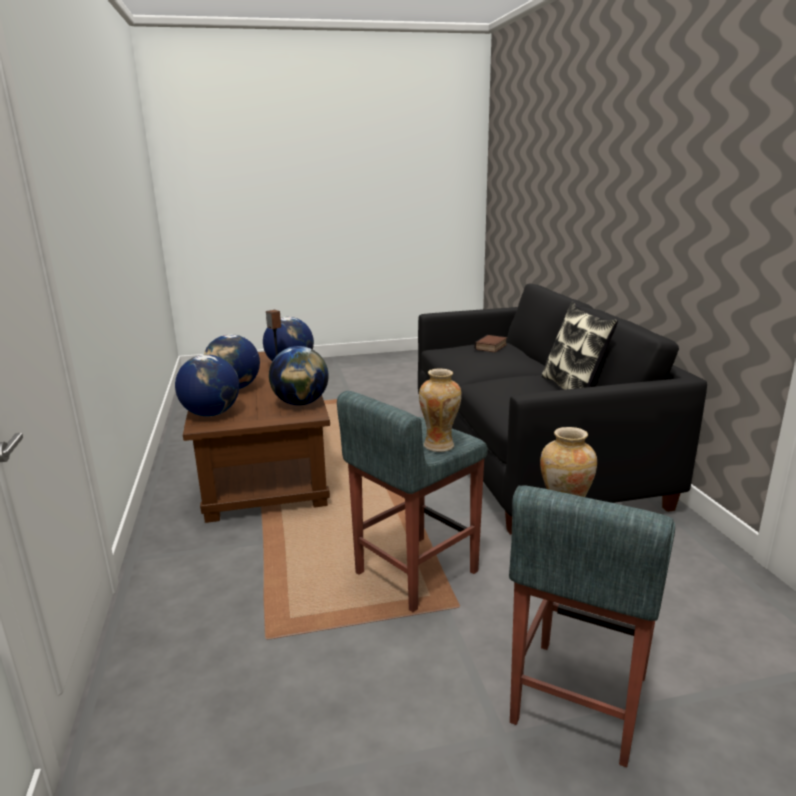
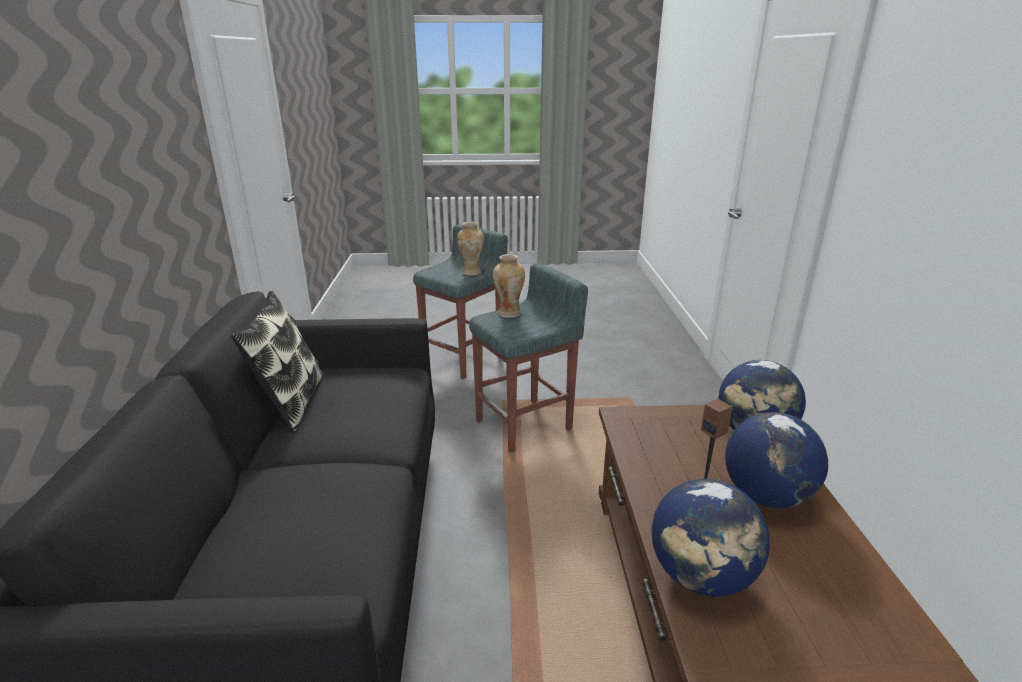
camera: 170 degrees left, 5 degrees up
(301, 403) = (641, 440): globe -> none
(491, 347) = (259, 547): book -> none

